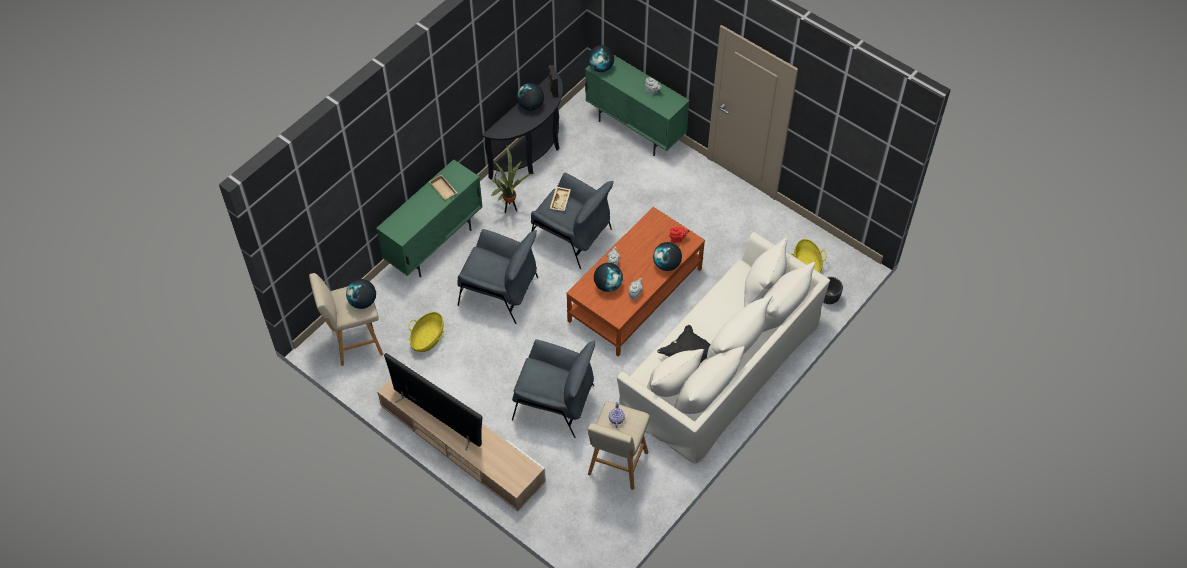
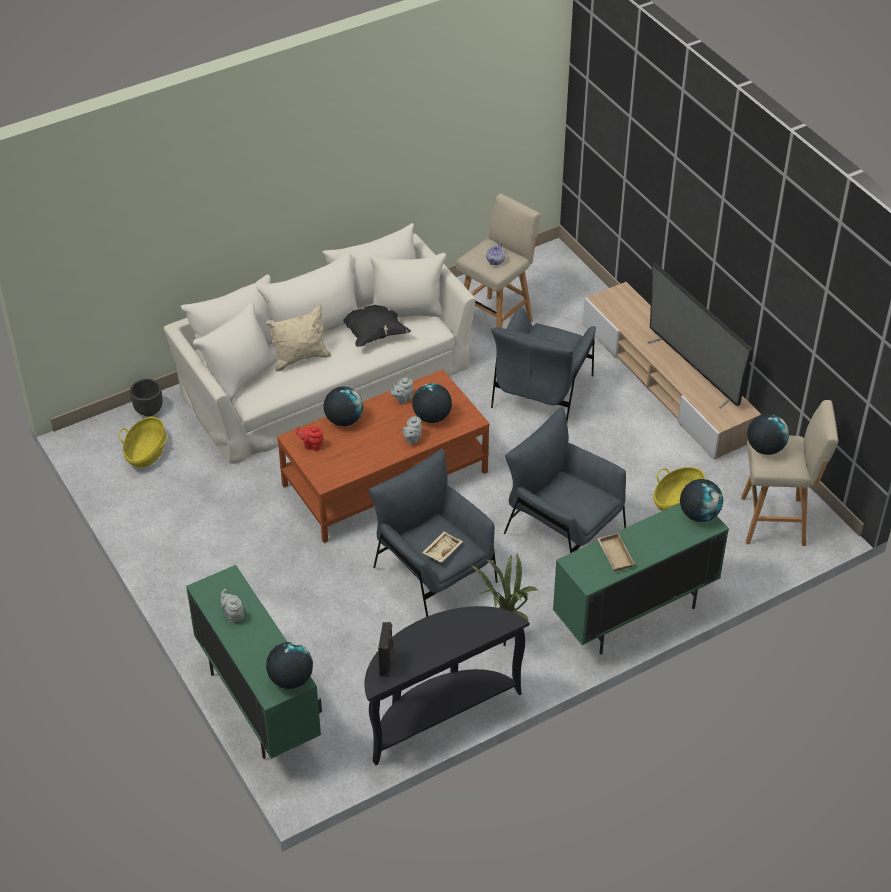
camera: 160 degrees left, 10 degrees down
(531, 106) = (433, 647): globe -> globe (699, 514)
(554, 403) = (542, 392): grey armchair -> grey armchair turned 105 degrees counterclockwise
(729, 316) = (300, 358): none -> beige pillow

